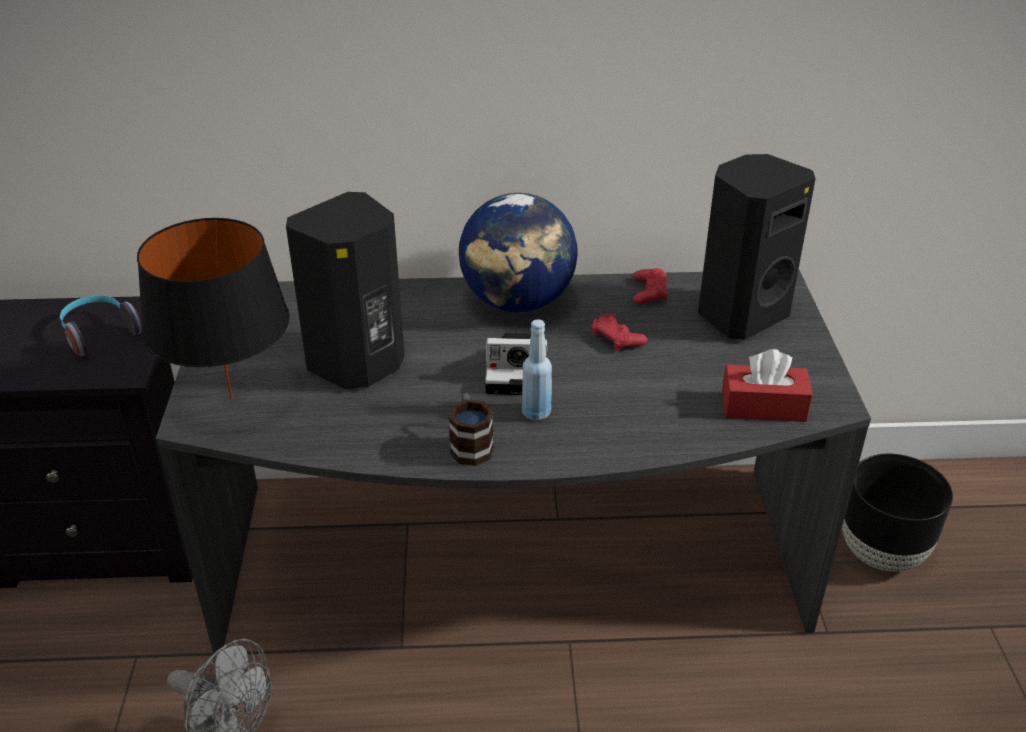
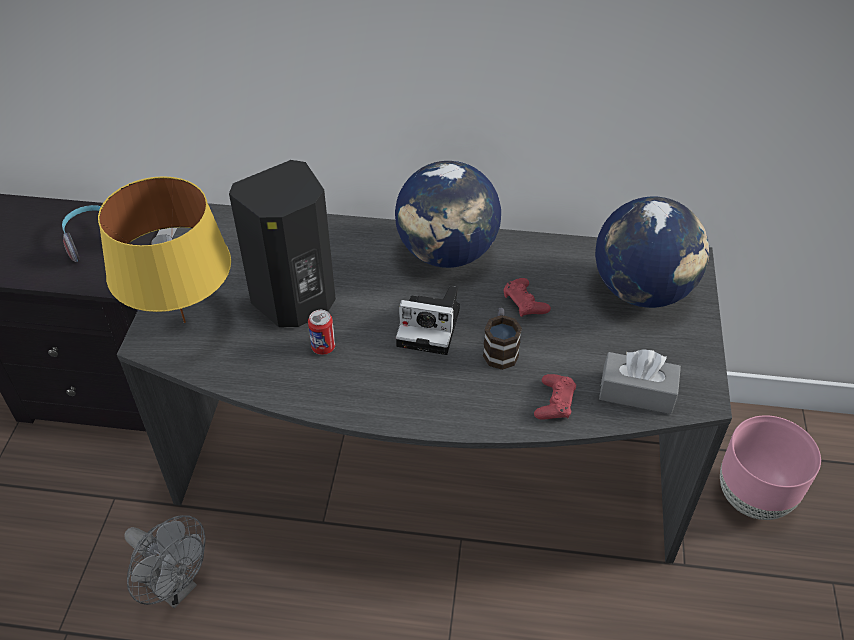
camera: 10 degrees right, 10 degrees up
(231, 397) = (184, 322): black table lamp -> yellow table lamp
(402, 404) = (323, 347): none -> can
(470, 444) = (371, 396): mug -> mug (500, 349)
(536, 413) = (435, 372): blue bottle -> none
(649, 292) = (567, 256): red game controller -> red game controller (554, 402)
(739, 315) = (642, 291): black speaker -> globe
(763, 406) = (637, 392): red tissue box -> grey tissue box
(882, 553) = (754, 497): black planter -> pink planter

